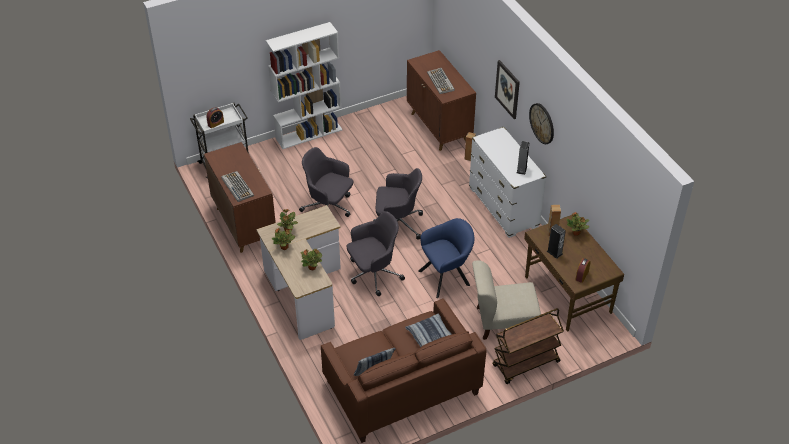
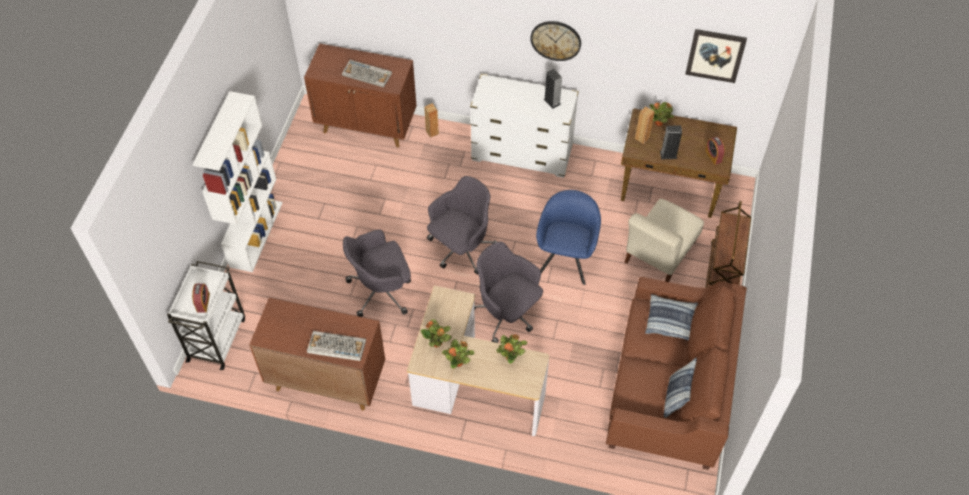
camera: 50 degrees left, 10 degrees up
(373, 274) = (507, 314): grey office chair -> grey office chair turned 60 degrees counterclockwise
(507, 89) = (476, 31): picture -> picture (715, 55)

